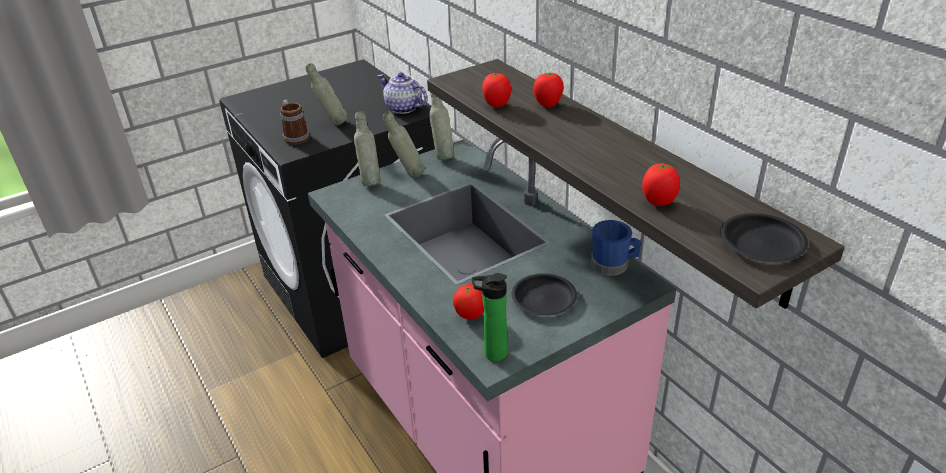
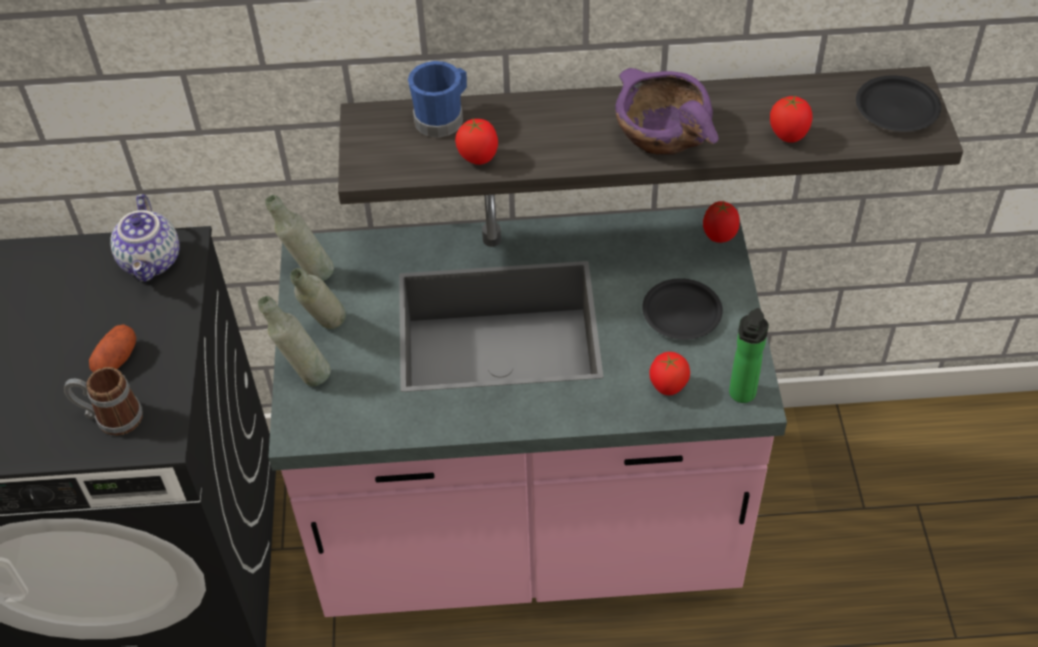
camera: 60 degrees left, 15 degrees up
(332, 124) = (116, 360): grey bottle -> potato
(403, 108) = (153, 261): teapot -> teapot turned 75 degrees counterclockwise
(548, 105) = (518, 117): tomato -> tomato (719, 237)
(595, 154) = (662, 134): none -> purple bowl
(613, 265) = (667, 231): blue mug -> blue mug (443, 118)

